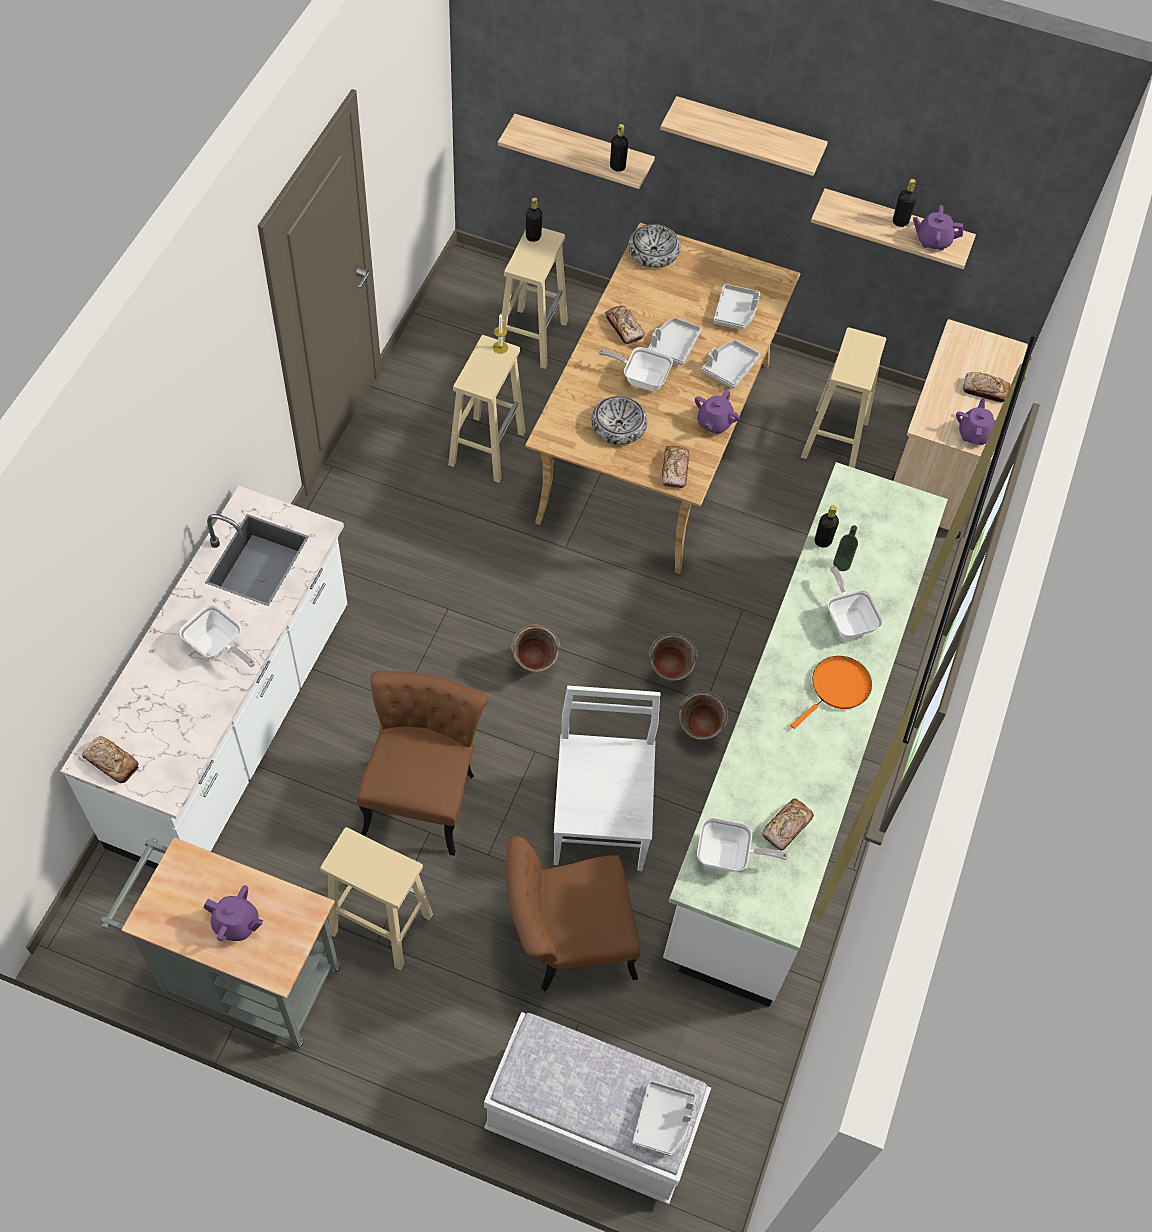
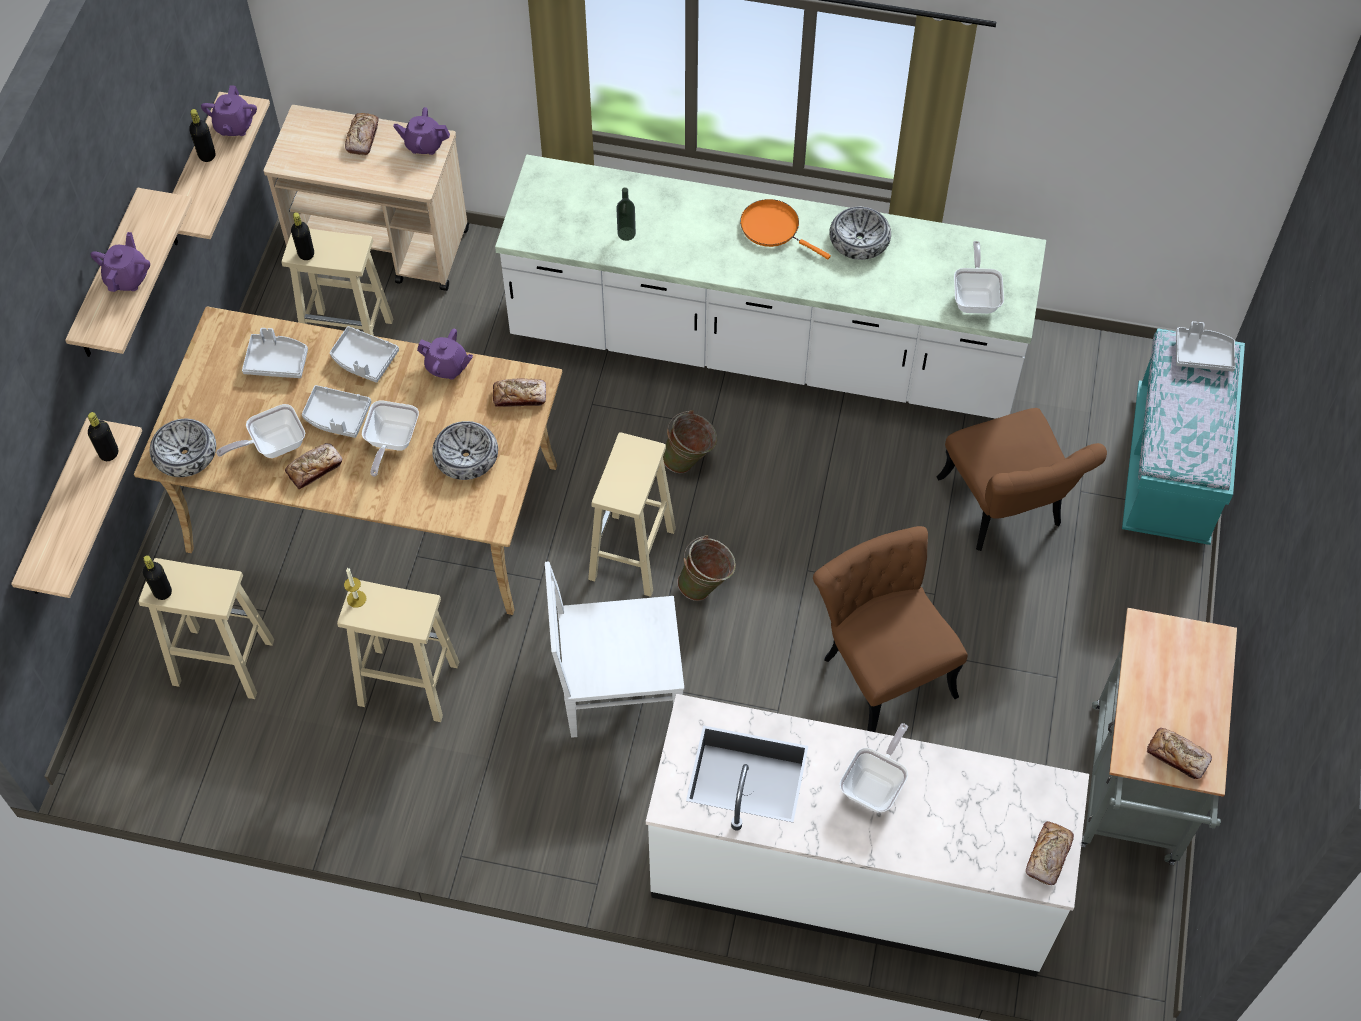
camera: 95 degrees left, 0 degrees up
(236, 924) = (1181, 688): purple teapot -> purple teapot (128, 278)
(379, 923) = (1037, 679): beige stool -> beige stool (632, 555)
(423, 792) = (881, 666): brown chair -> brown chair turned 60 degrees clockwise
(591, 1125) = (1170, 468): white bench -> turquoise bench
(601, 818) = (867, 500): white chair -> white chair (617, 689)
(698, 734) = (751, 428): green bucket -> none
(787, 827) = (933, 256): bread -> bread (1177, 756)
(816, 762) = (859, 239): none -> bowl
(822, 541) = (601, 250): black bottle -> black bottle (306, 254)
(848, 619) = (692, 224): frying pan -> frying pan (273, 445)

